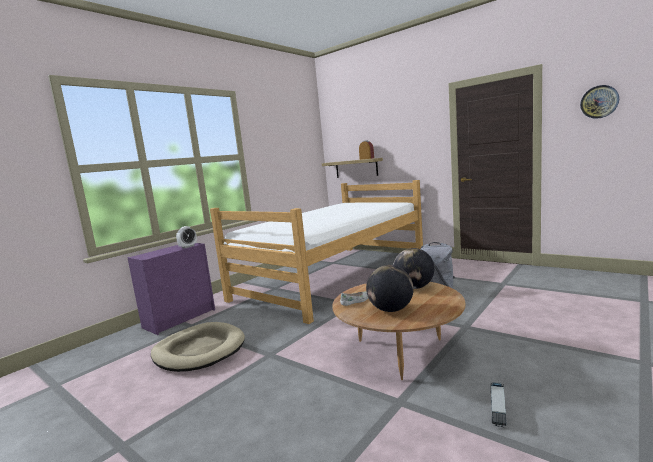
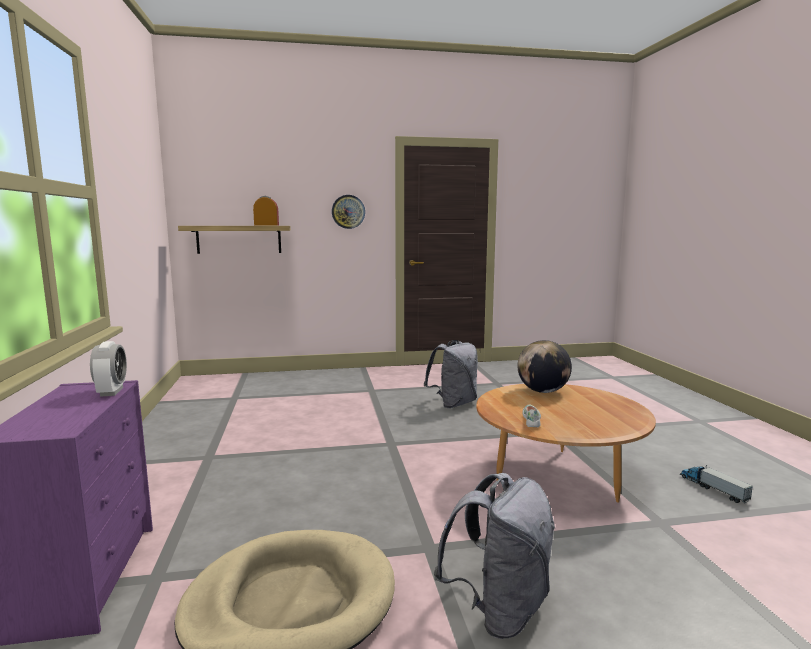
camera: 50 degrees left, 0 degrees up
(241, 389) = (499, 610): none -> grey backpack
(335, 276) = (283, 415): bed -> none
(391, 309) = (589, 418): globe -> none
(599, 102) = (545, 189): wall clock -> wall clock (348, 211)

